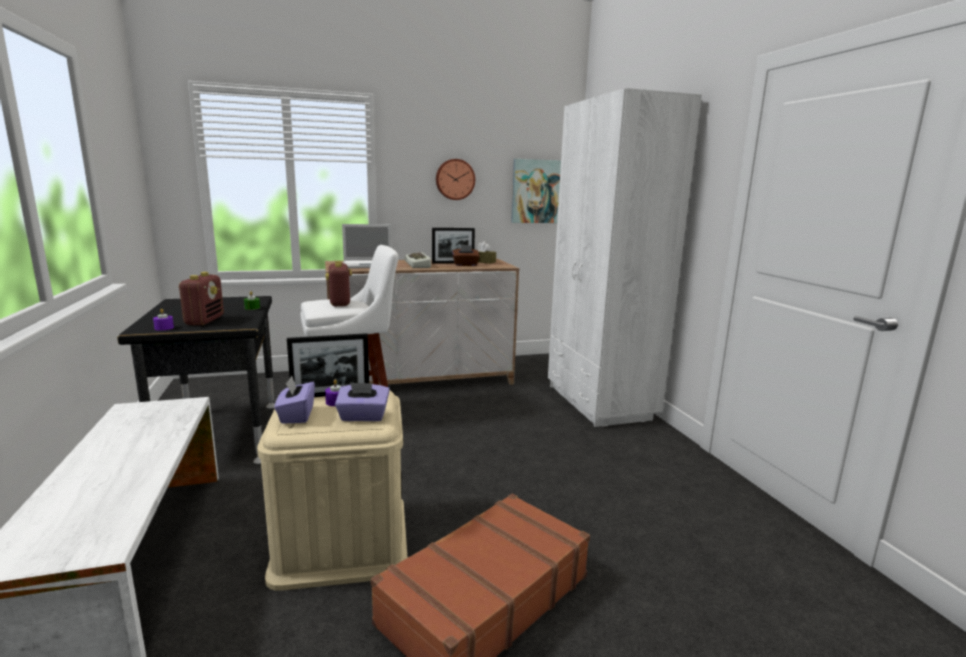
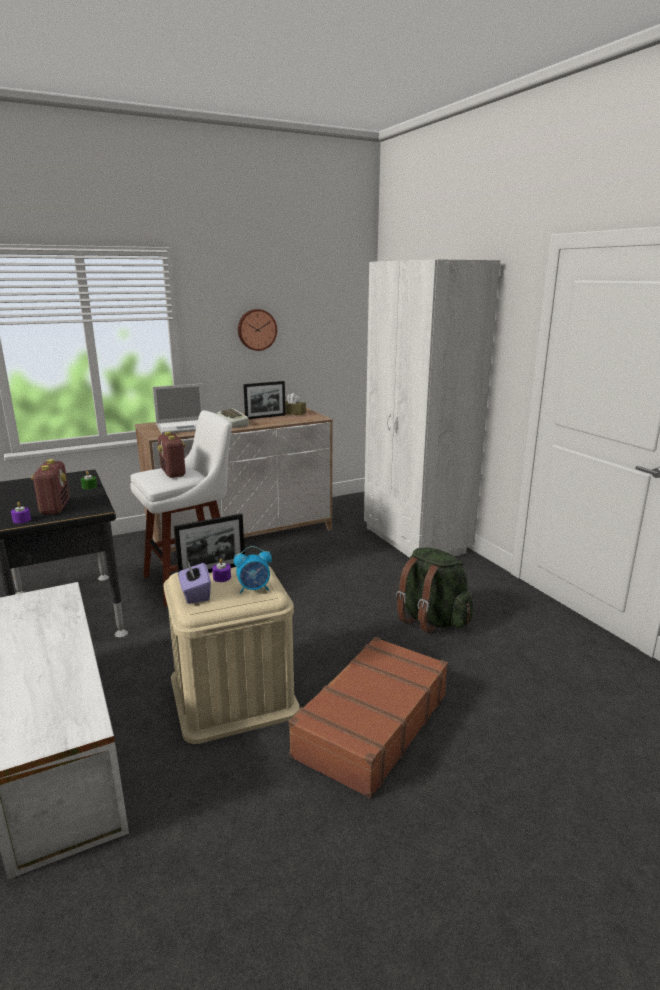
camera: 10 degrees left, 5 degrees up
(363, 417) = (254, 589): purple tissue box -> alarm clock
(465, 265) = (279, 419): brown tissue box -> none
(535, 191) = (335, 336): picture -> none
(593, 486) = (431, 620): none -> green backpack

